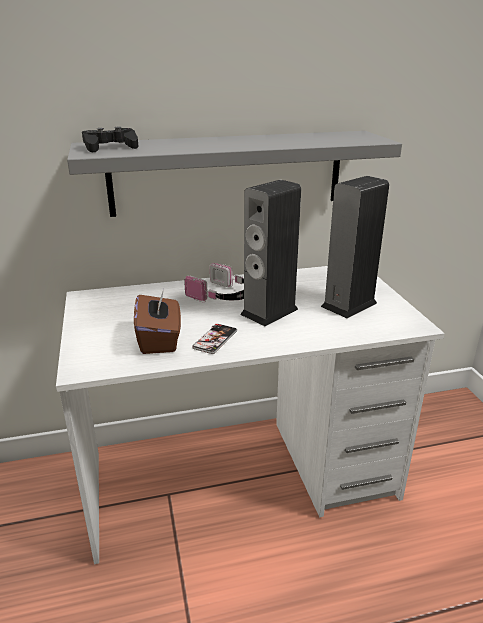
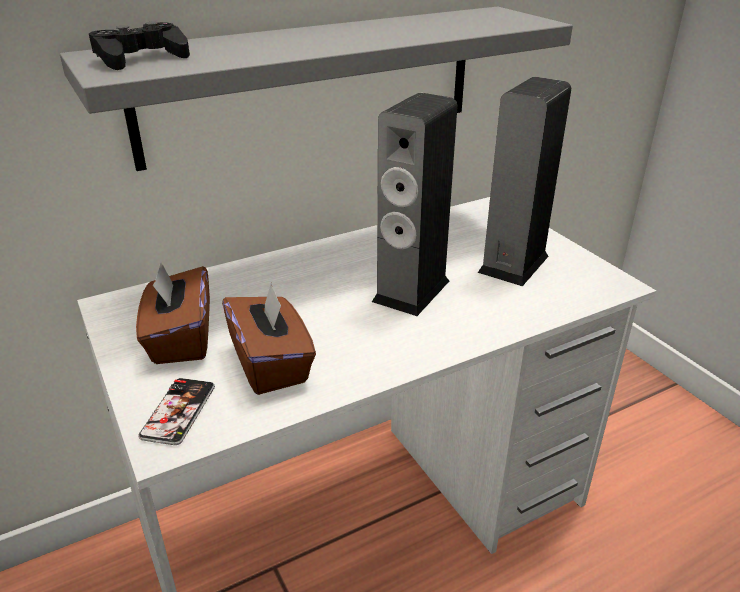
camera: 15 degrees left, 5 degrees up
(114, 319) = (180, 339): none -> brown tissue box
(215, 339) = (356, 350): phone -> phone (178, 411)
(222, 296) = (330, 274): headphones -> none

